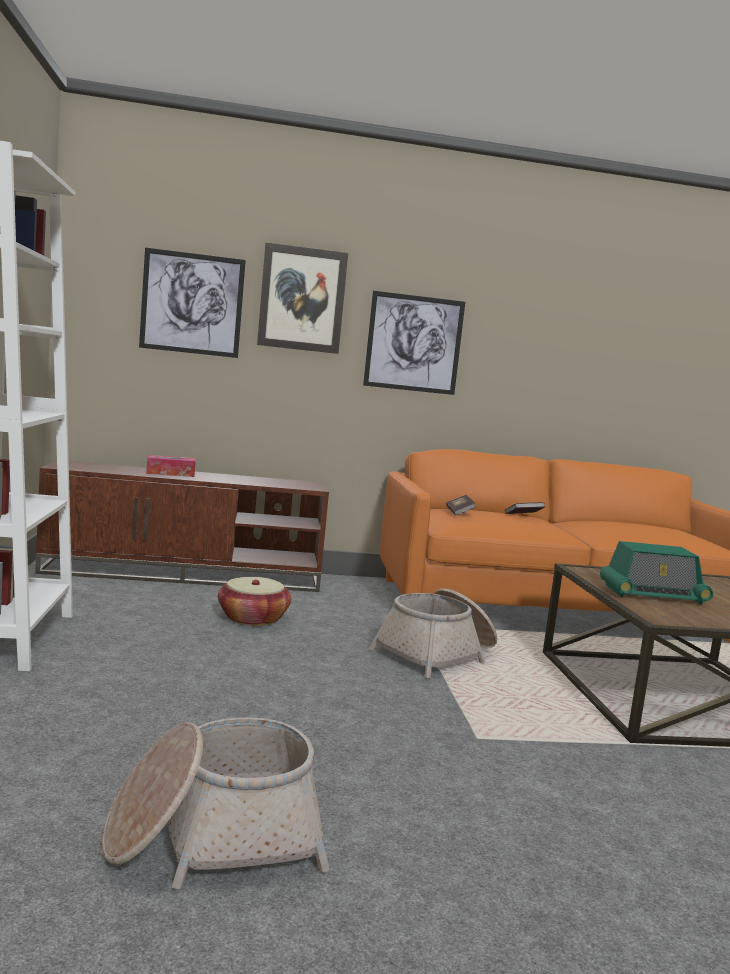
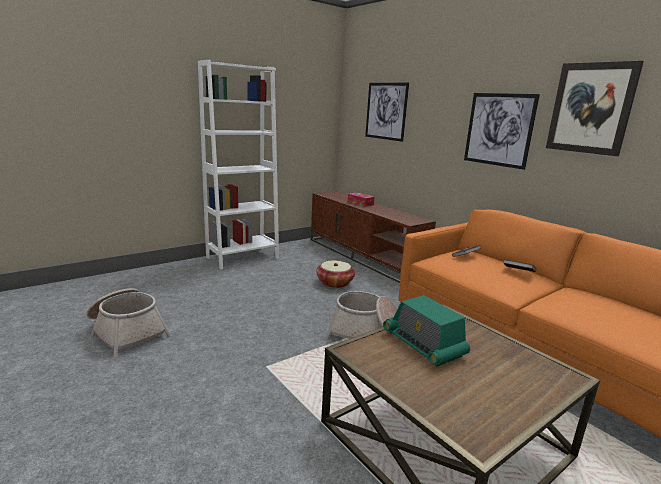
camera: 60 degrees right, 10 degrees up
(302, 299) = (434, 103): picture -> picture (591, 108)

